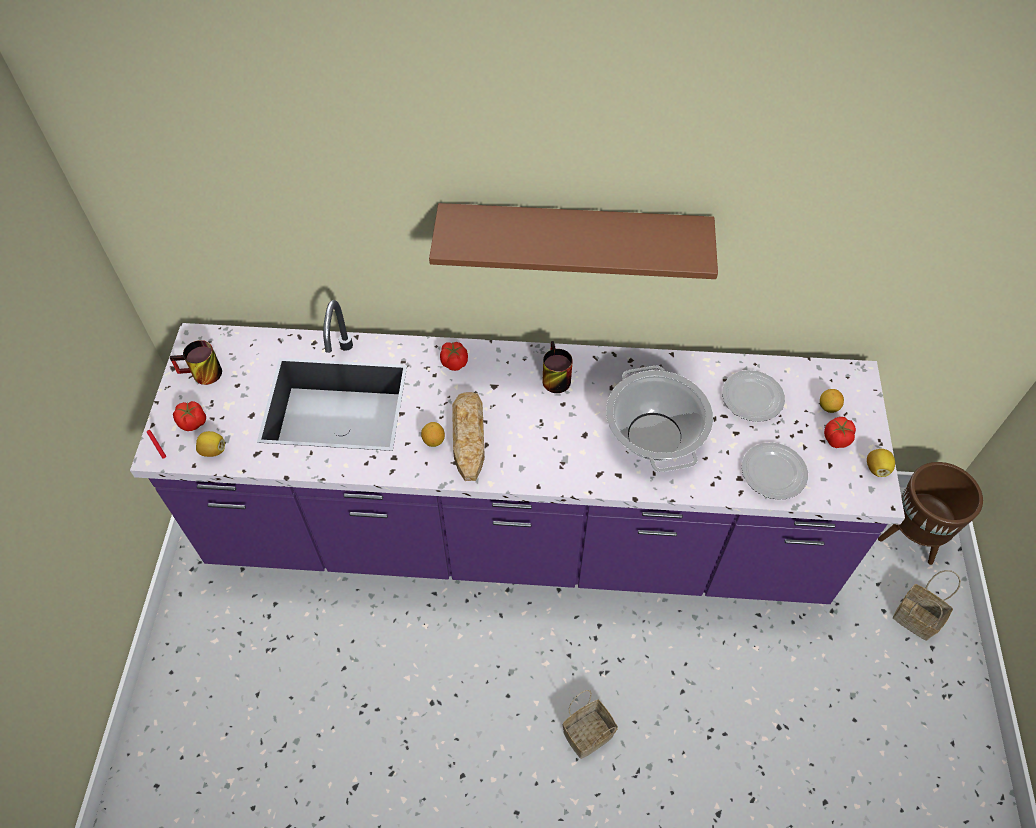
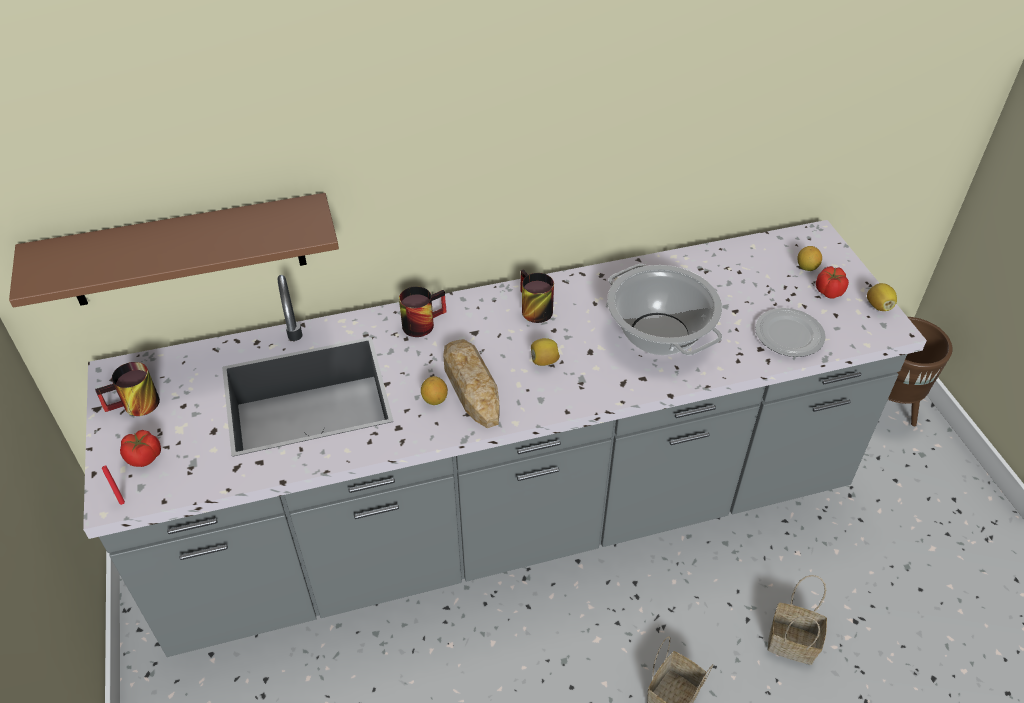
camera: 20 degrees left, 10 degrees down
(213, 450) = (181, 479): lemon -> lemon (544, 361)
(454, 362) = (421, 321): tomato -> mug
(518, 535) = (512, 520): purple counter -> grey counter
(573, 238) = (529, 143): brown shelf -> brown shelf (185, 251)
(753, 398) = (734, 277): plate -> none
(917, 619) = (928, 477): basket -> basket (794, 642)

